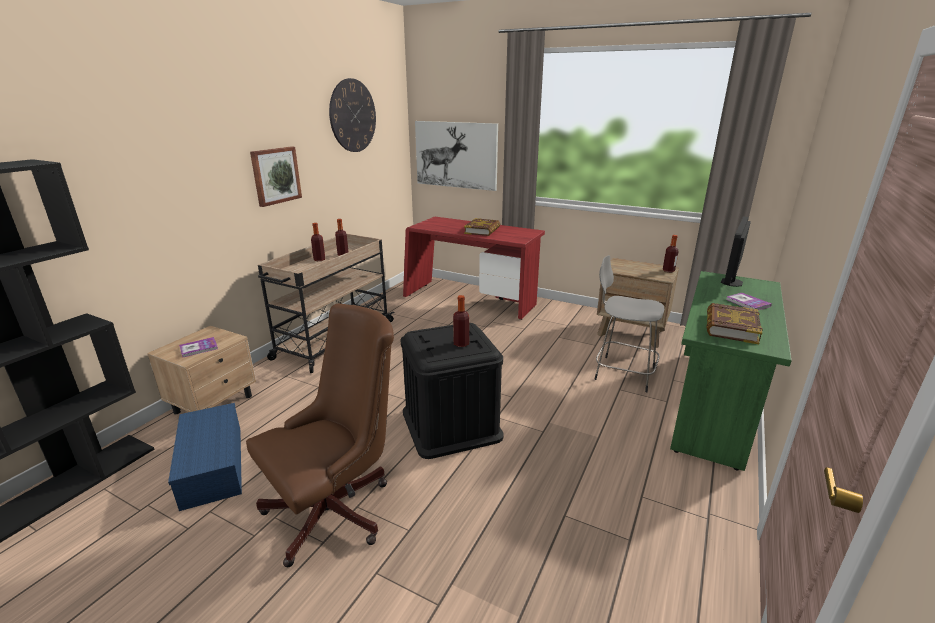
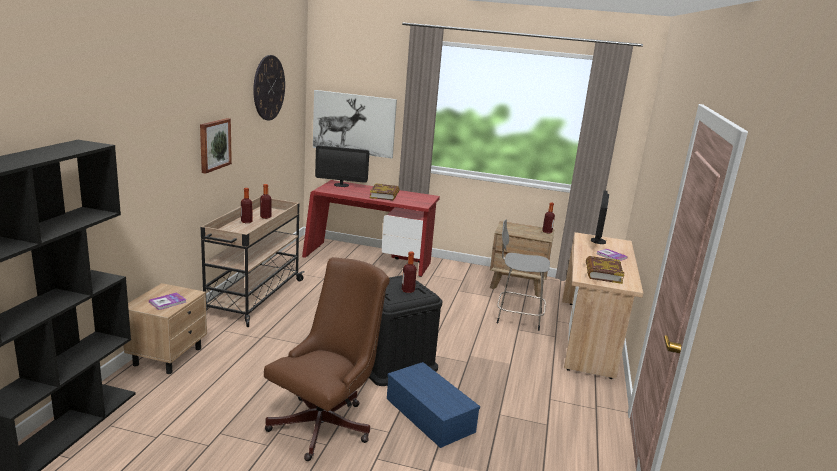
camera: 15 degrees left, 5 degrees down
(214, 466) = (202, 403): blue storage box -> blue storage box (431, 415)
(441, 221) = (341, 185): none -> monitor
(712, 405) = (588, 337): green desk -> beige desk

